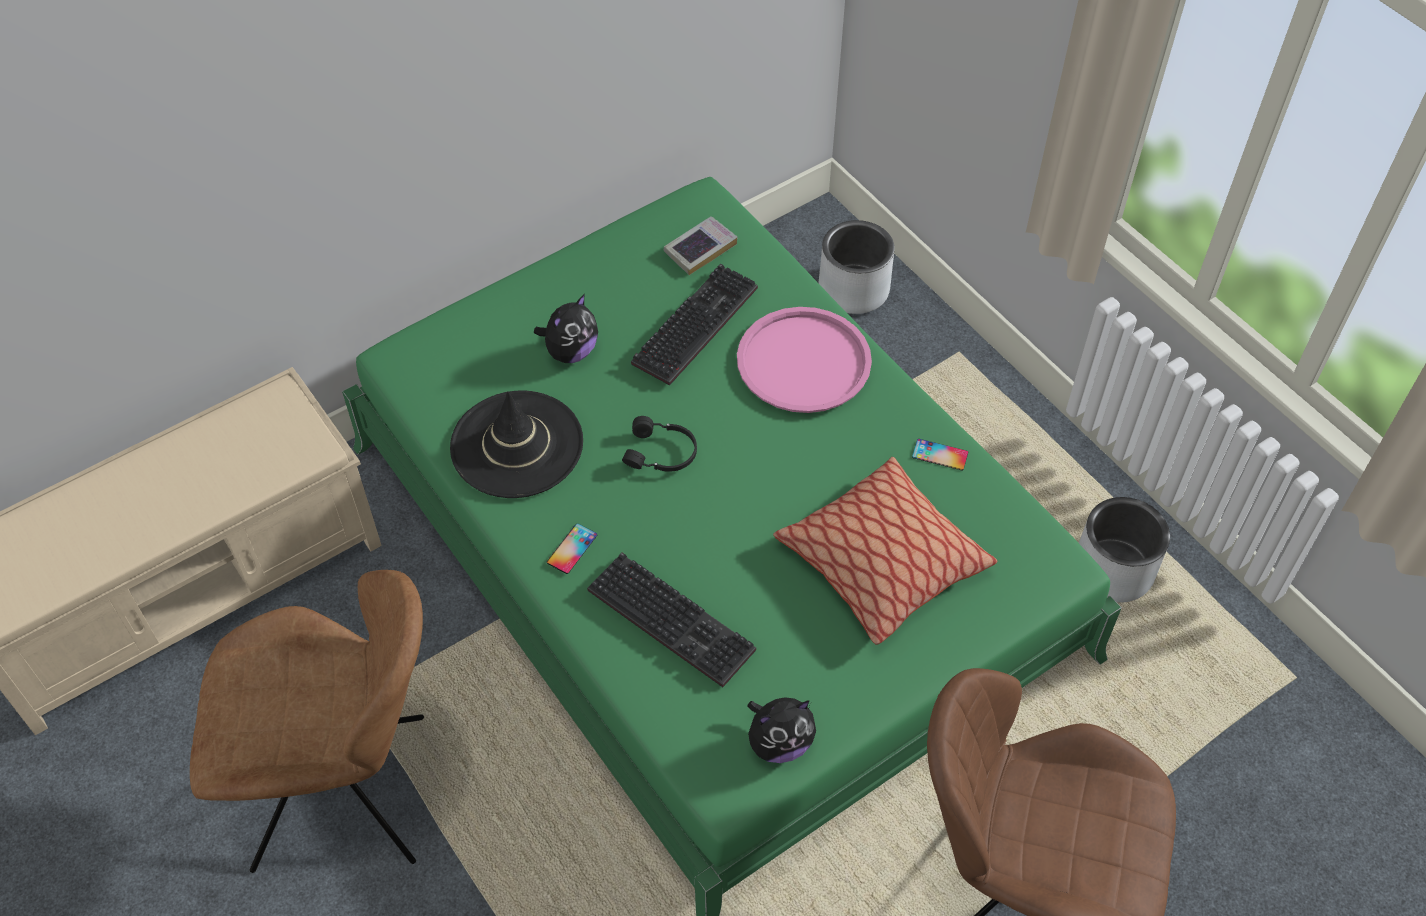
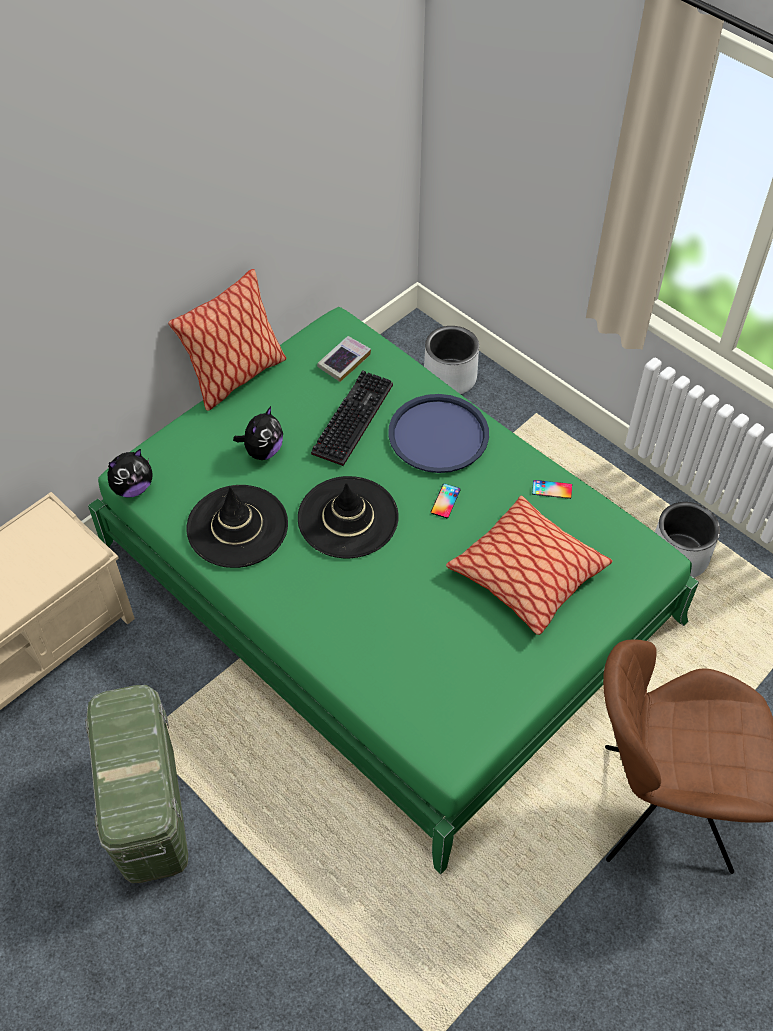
camera: 10 degrees left, 0 degrees up
(349, 792) = (149, 809): brown chair -> green storage box
(557, 251) = (236, 377): none -> pillow
(572, 549) = (296, 598): phone -> phone (445, 501)
(661, 454) = (348, 517): black headphones -> black hat
(675, 619) = (385, 639): keyboard -> none
(779, 743) = (481, 718): plush toy -> plush toy (132, 488)
(804, 361) = (438, 435): pink tray -> blue tray

